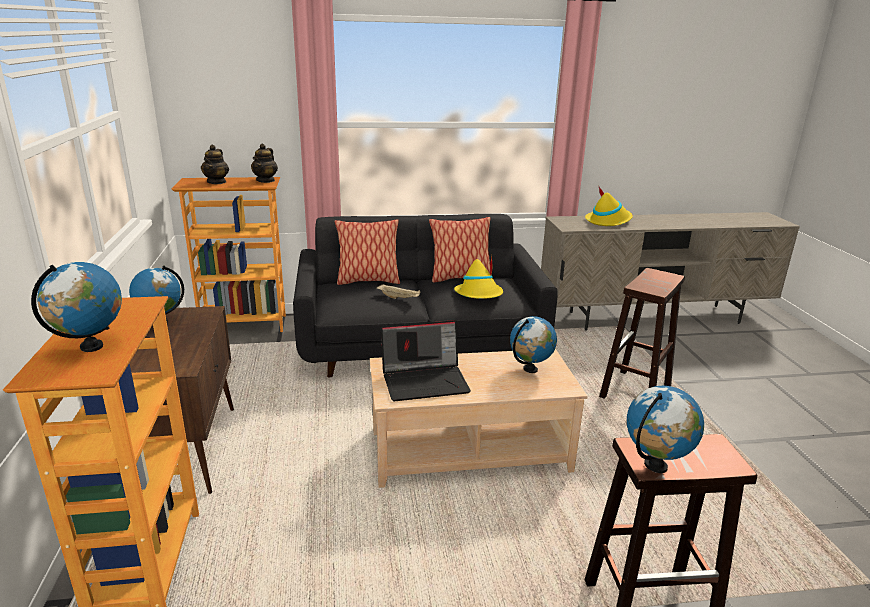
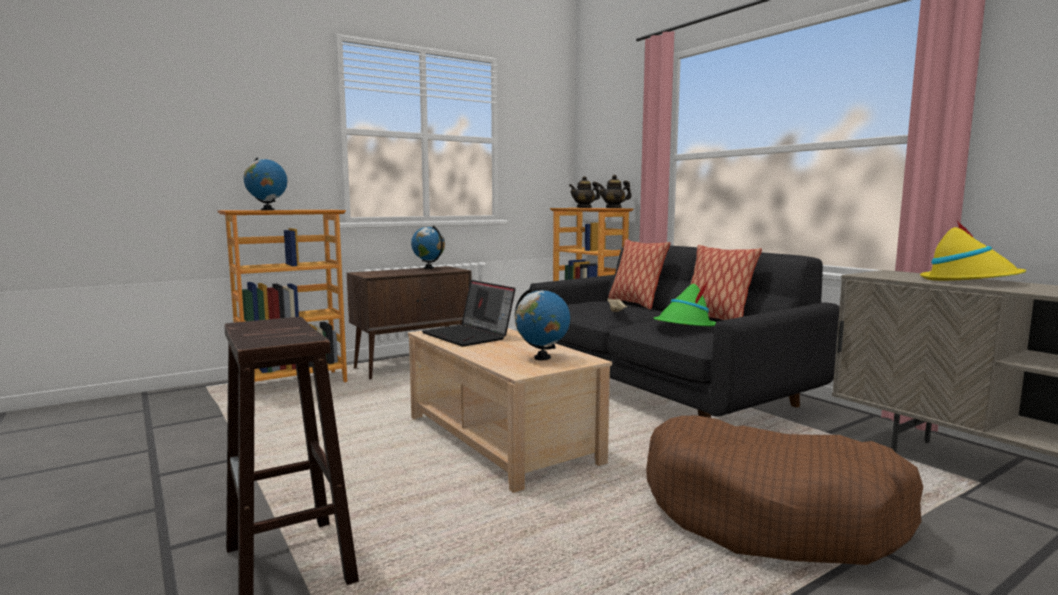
camera: 65 degrees right, 15 degrees down
(479, 294) = (684, 327): yellow hat -> green hat
(635, 392) = (771, 514): brown stool -> brown dog bed
(655, 466) = (249, 325): globe -> none

